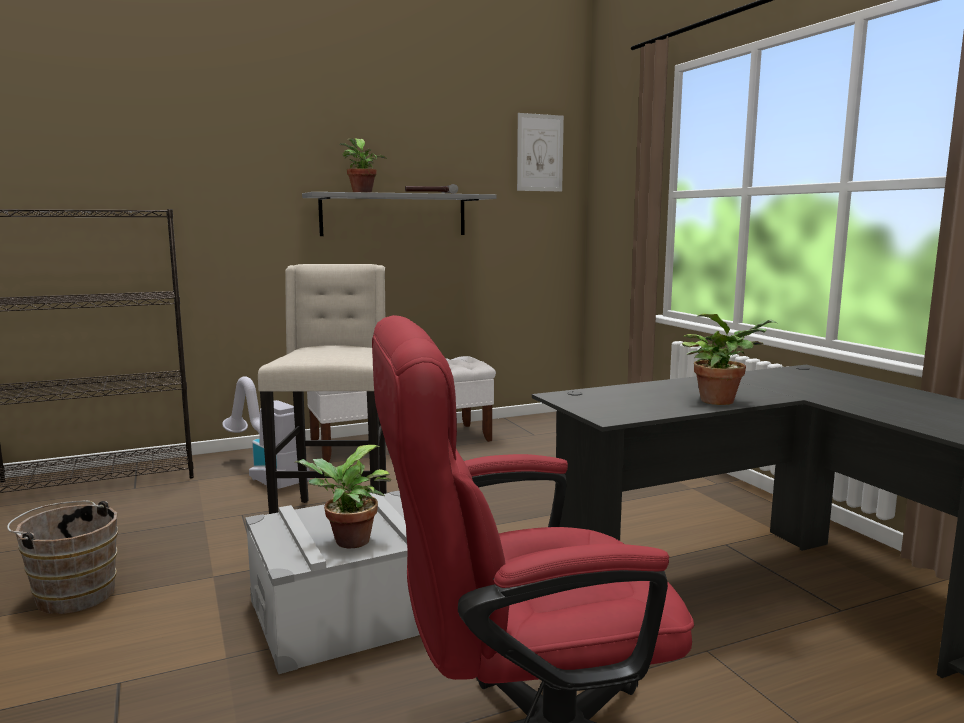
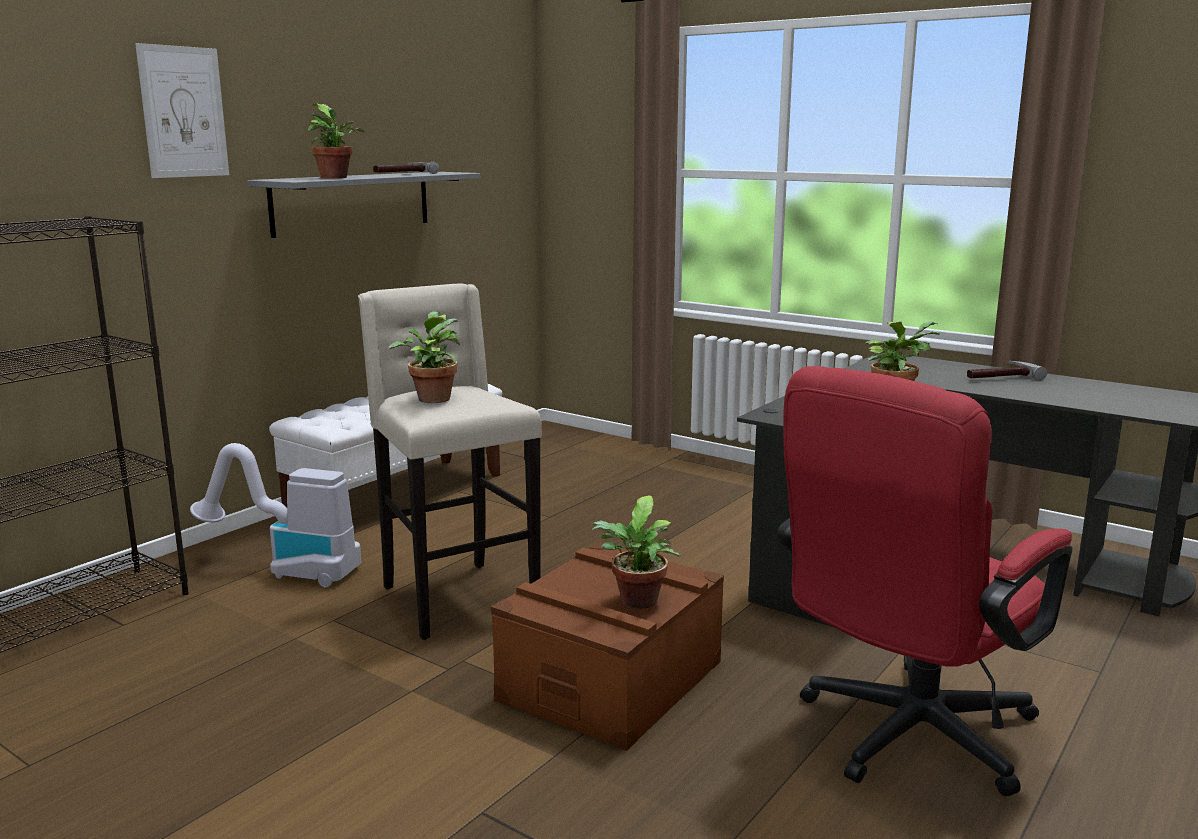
camera: 30 degrees left, 5 degrees up
(72, 594) = (269, 757): brown bucket -> none
(316, 350) = (432, 398): none -> potted plant
(350, 613) = (611, 680): grey storage box -> brown storage box
(540, 153) = (495, 114): picture -> picture (183, 112)
(898, 398) = (1000, 378): none -> hammer

